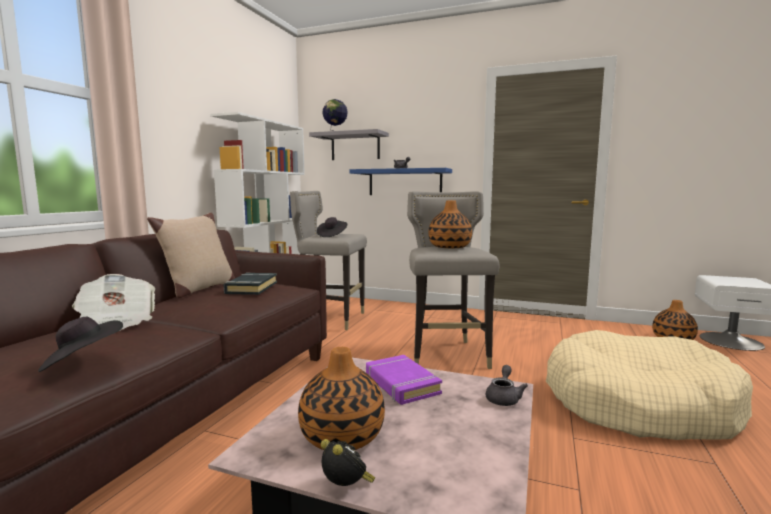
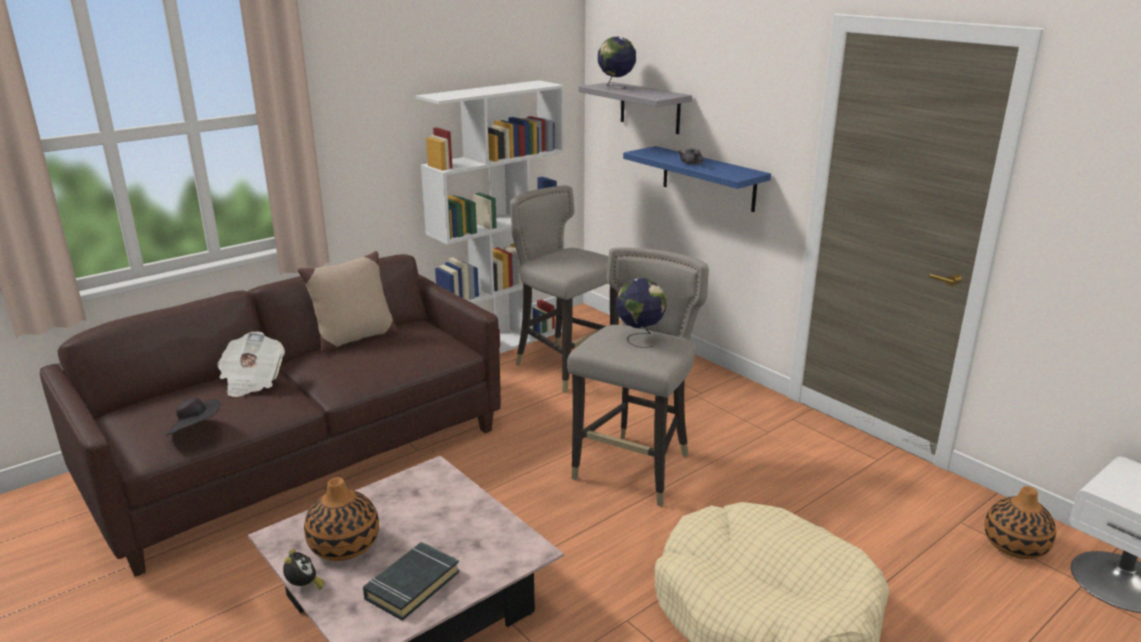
camera: 30 degrees right, 15 degrees up
(251, 288) = (399, 349): black book -> black book (412, 585)
(332, 235) = (563, 262): black hat -> none
(401, 384) = (447, 510): purple book -> none
(449, 247) = (639, 338): vase -> globe
(503, 398) = (511, 558): grey teapot -> none

